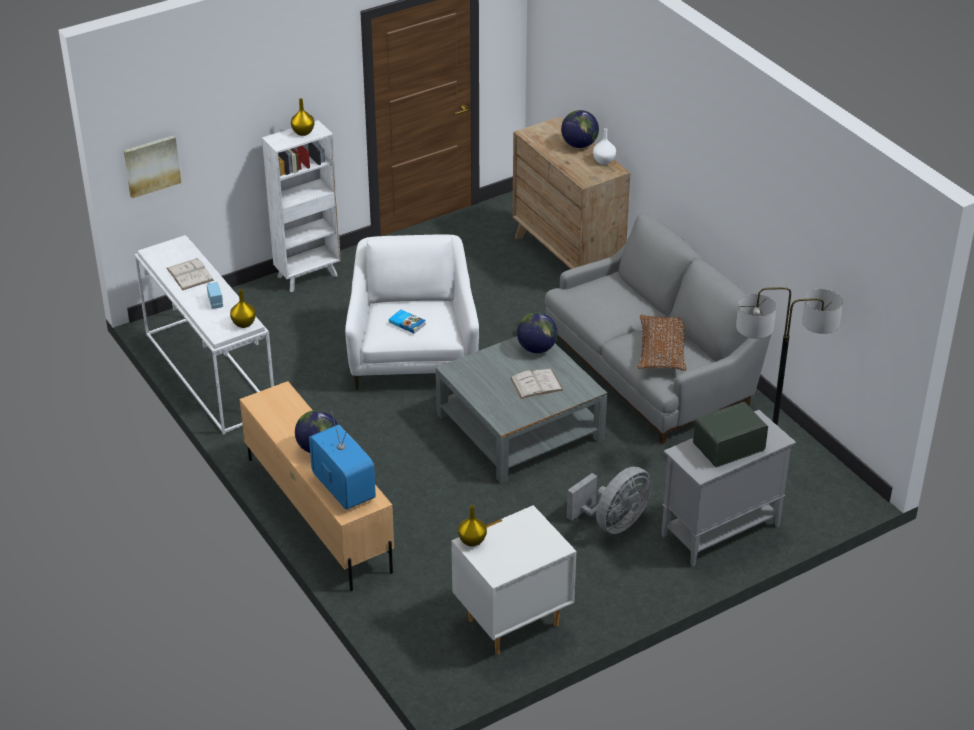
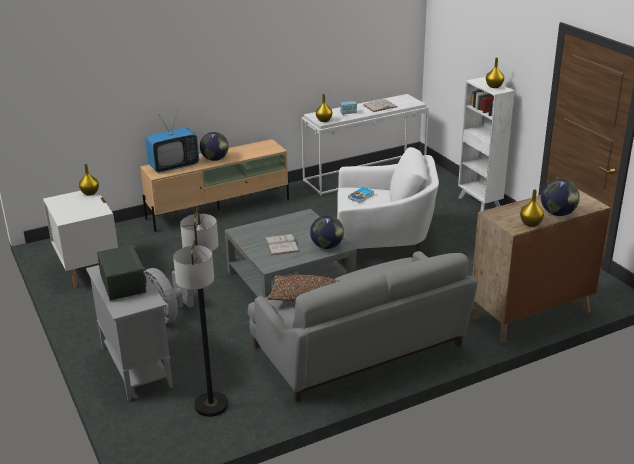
camera: 95 degrees right, 10 degrees down
(151, 165) = (440, 52): picture -> none
(604, 161) = (530, 224): white vase -> yellow vase

